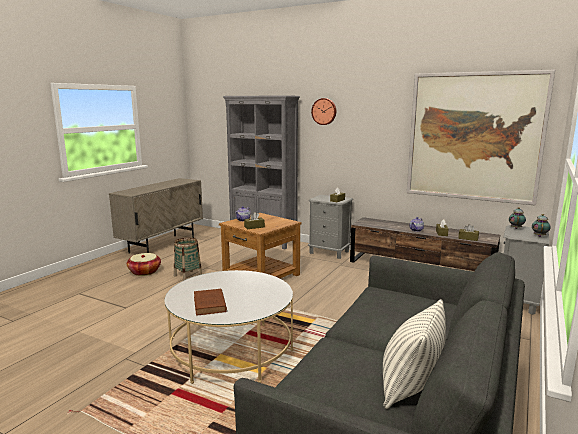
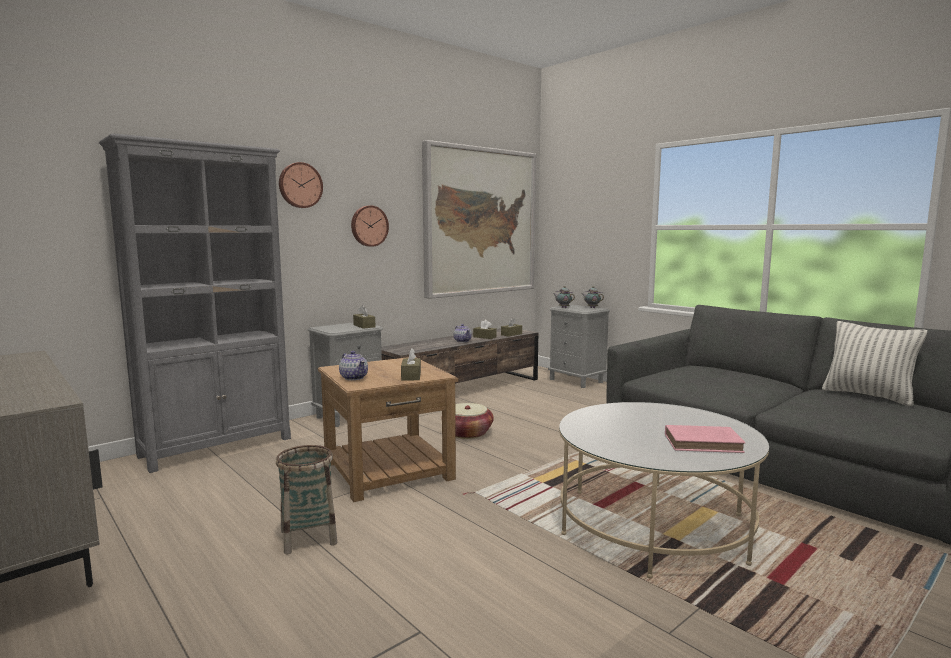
camera: 70 degrees left, 5 degrees down
(144, 272) = (202, 596): basket -> basket (467, 433)
(209, 305) = (705, 443): brown book -> pink book
(367, 137) = (369, 226): none -> wall clock

